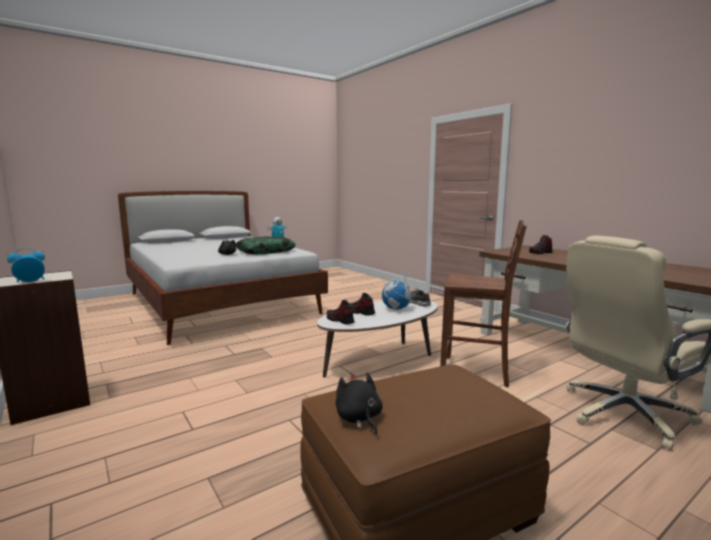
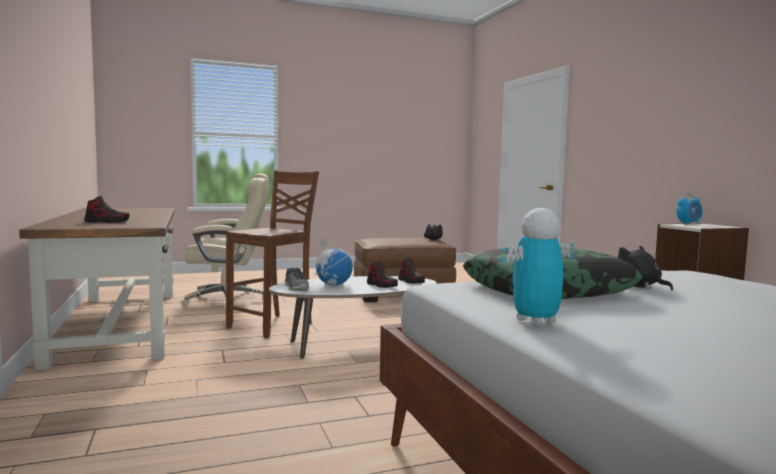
camera: 165 degrees left, 5 degrees down
(476, 372) = (273, 325): brown chair -> brown chair turned 90 degrees clockwise

